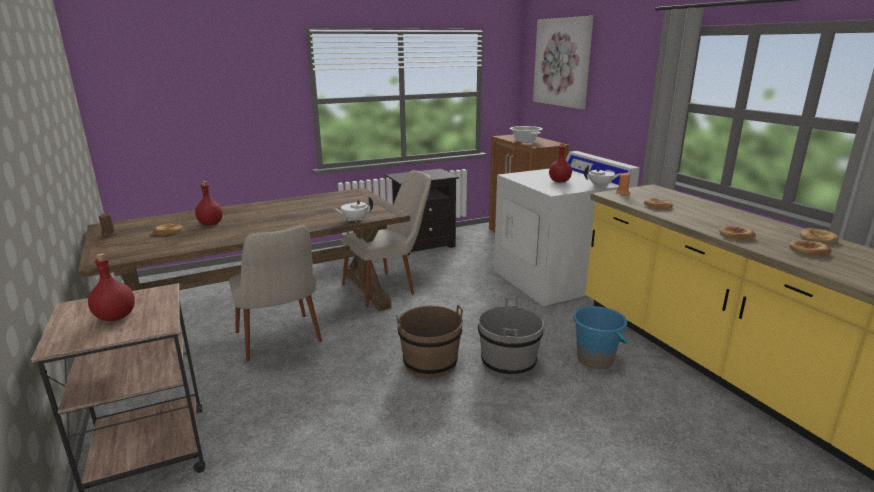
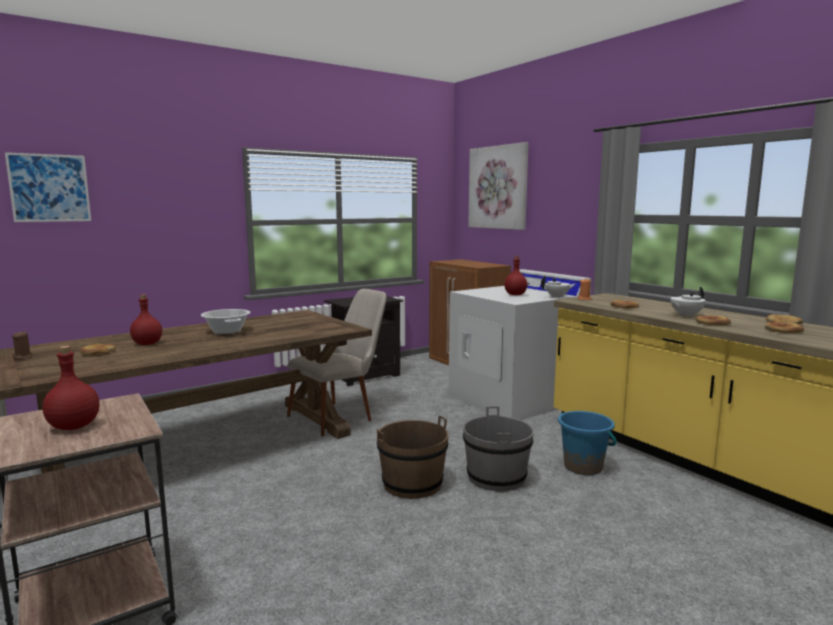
camera: 10 degrees left, 10 degrees down
(134, 75) = (49, 188): none -> picture
(282, 344) = (234, 479): beige chair -> none
(354, 220) = (313, 335): white teapot -> white teapot (685, 315)
(525, 141) = (466, 264): cooking pot -> cooking pot (226, 331)

